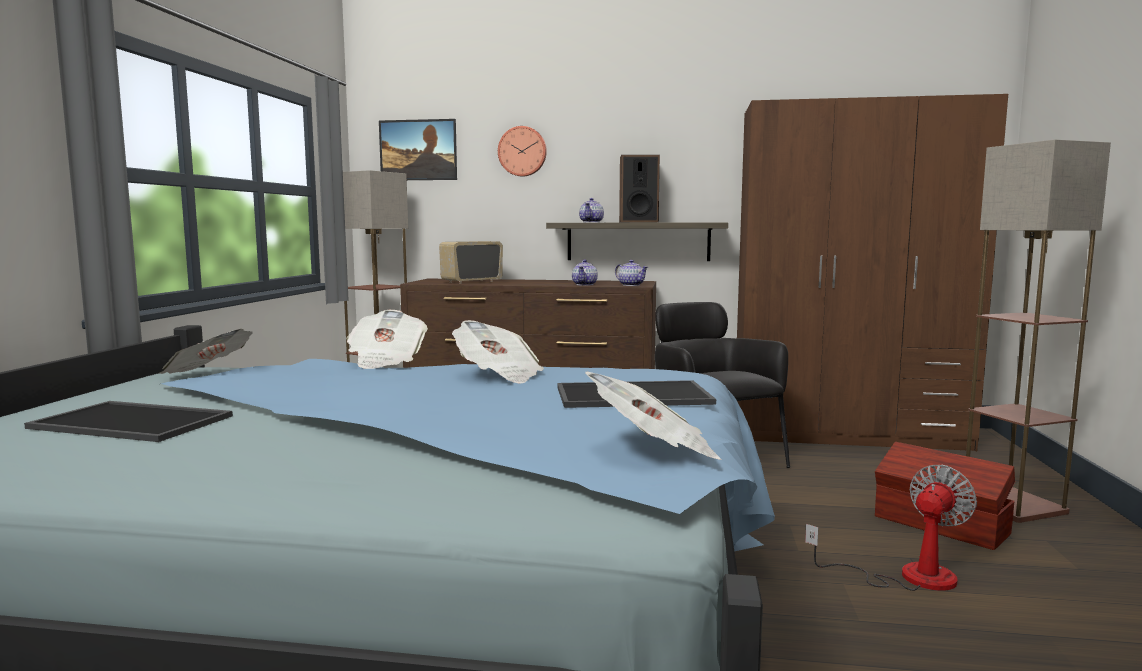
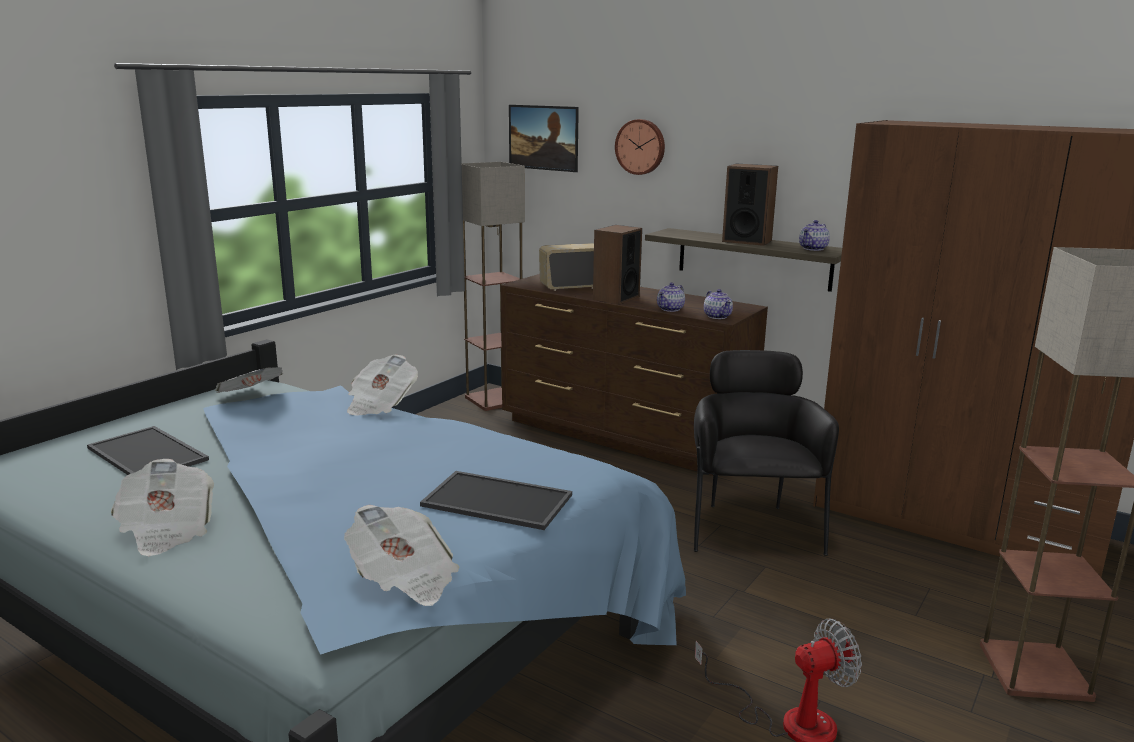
camera: 25 degrees right, 10 degrees up
(498, 375) = (436, 445): newspaper -> newspaper (167, 530)
(525, 283) = (616, 298): none -> speaker
(591, 222) = (697, 236): teapot -> teapot (813, 248)
(941, 526) = (906, 673): brown storage box -> none

